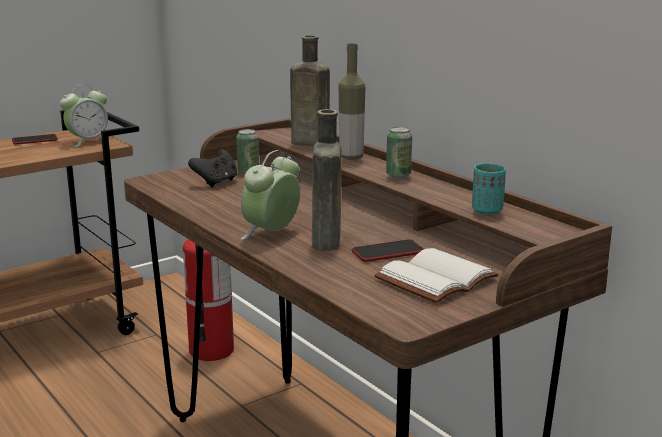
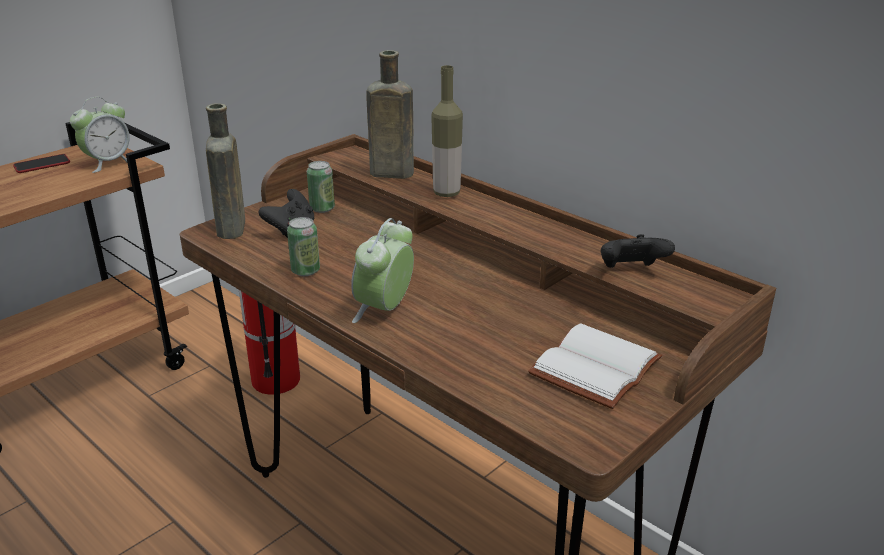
camera: 10 degrees left, 10 degrees up
(326, 243) = (452, 319): brown bottle -> brown bottle (231, 230)
(388, 252) = (526, 328): phone -> none
(398, 175) = (510, 219): can -> can (305, 271)
(487, 210) = (631, 271): turquoise cup -> black game controller

